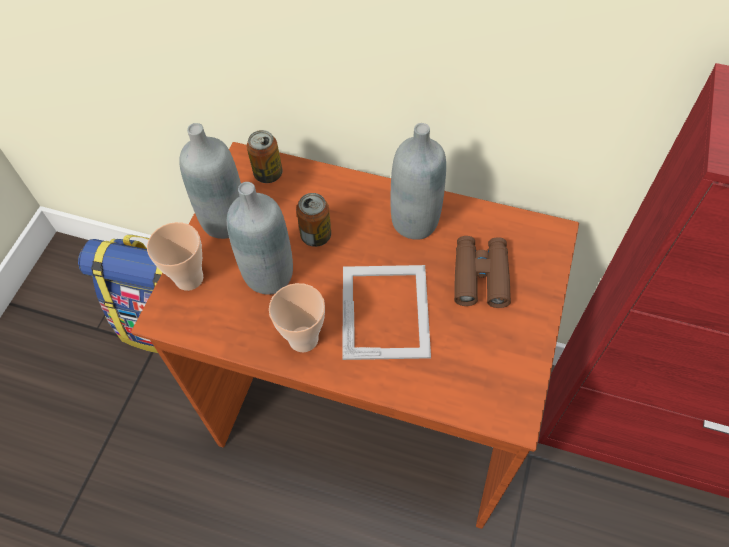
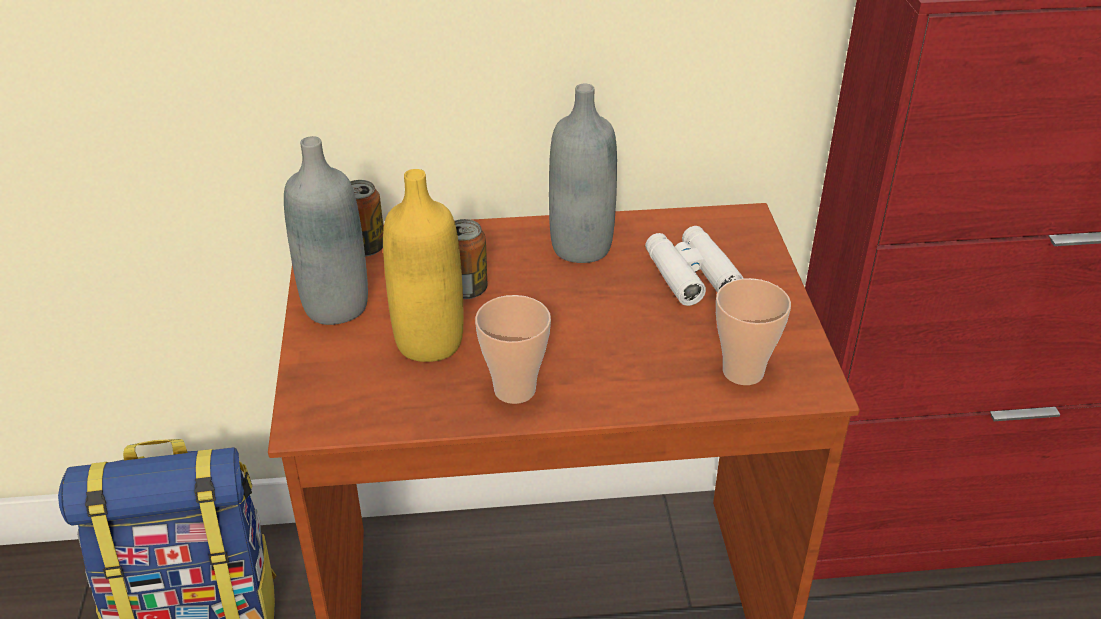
camera: 25 degrees left, 20 degrees down
(189, 278) = (320, 374): cup -> cup (743, 372)
(269, 275) = (429, 342): grey bottle -> yellow bottle
(386, 310) = (600, 334): picture frame -> none
(480, 276) = (691, 274): brown binoculars -> white binoculars

